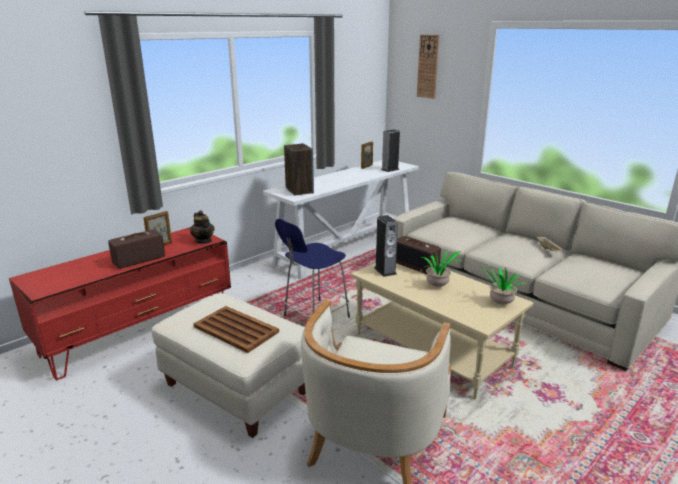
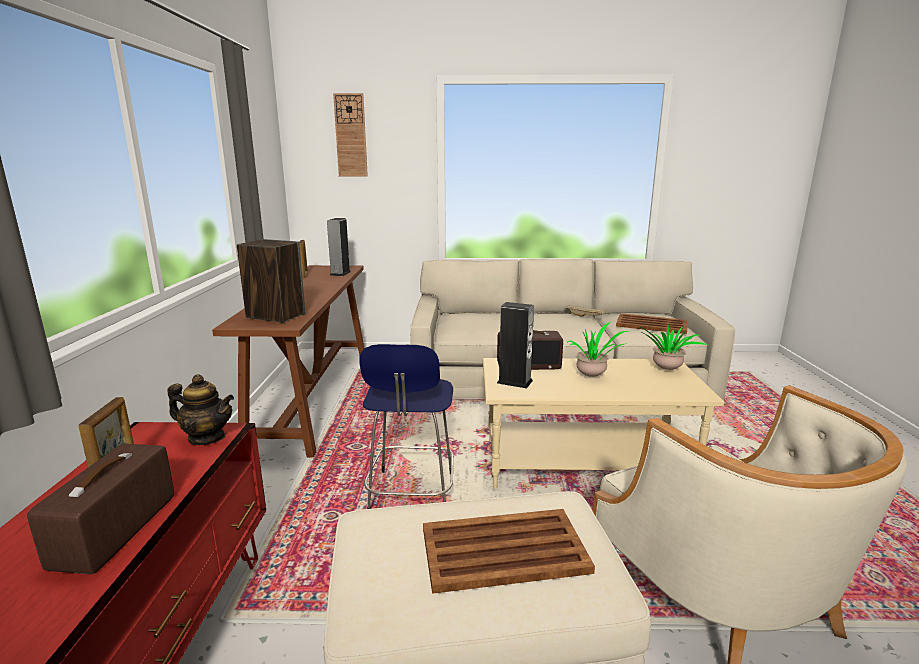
camera: 45 degrees left, 5 degrees down
(347, 248) = (315, 396): white console table -> brown console table
(591, 273) = (650, 324): none -> brown tray

